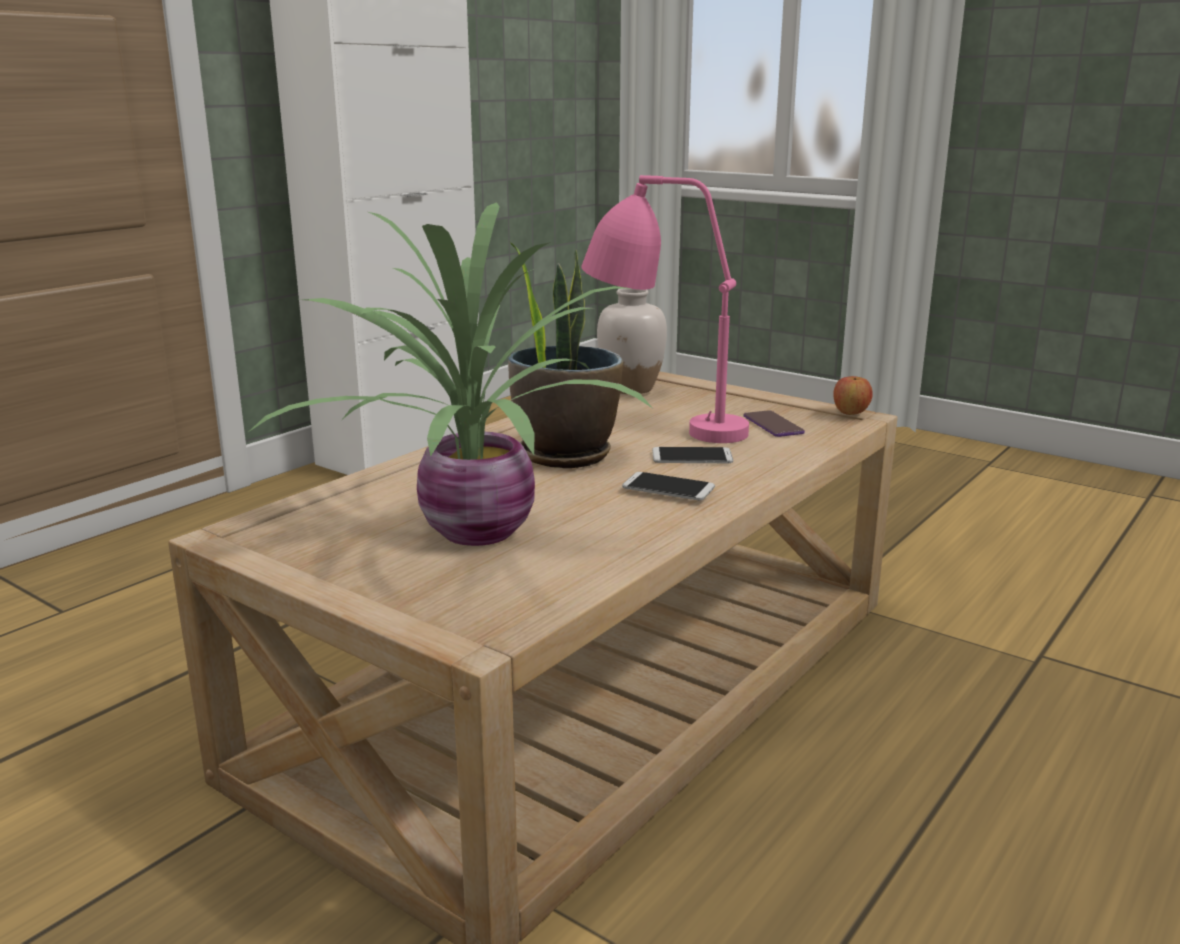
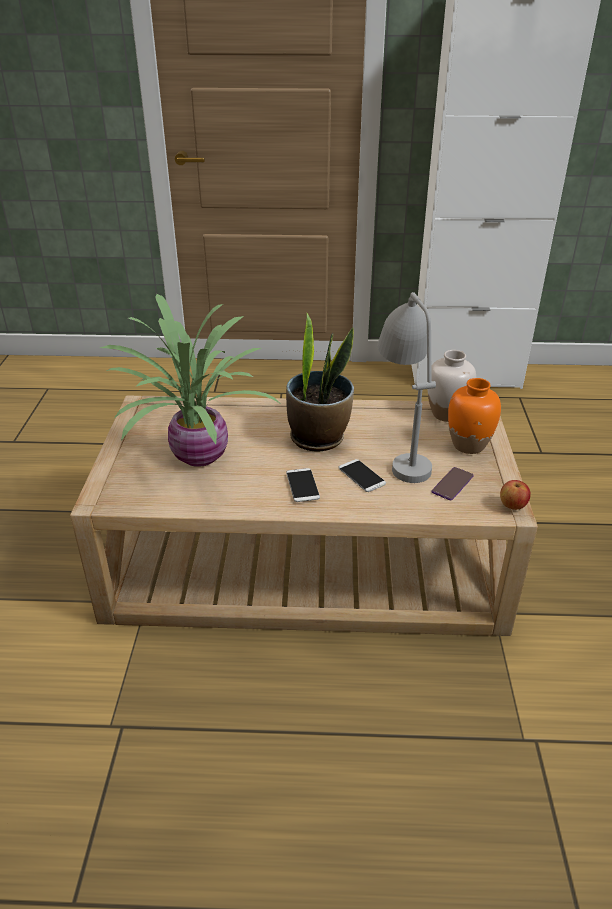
camera: 55 degrees right, 15 degrees up
(658, 424) = (401, 446): pink table lamp -> grey table lamp
(710, 398) = (468, 445): none -> orange vase

